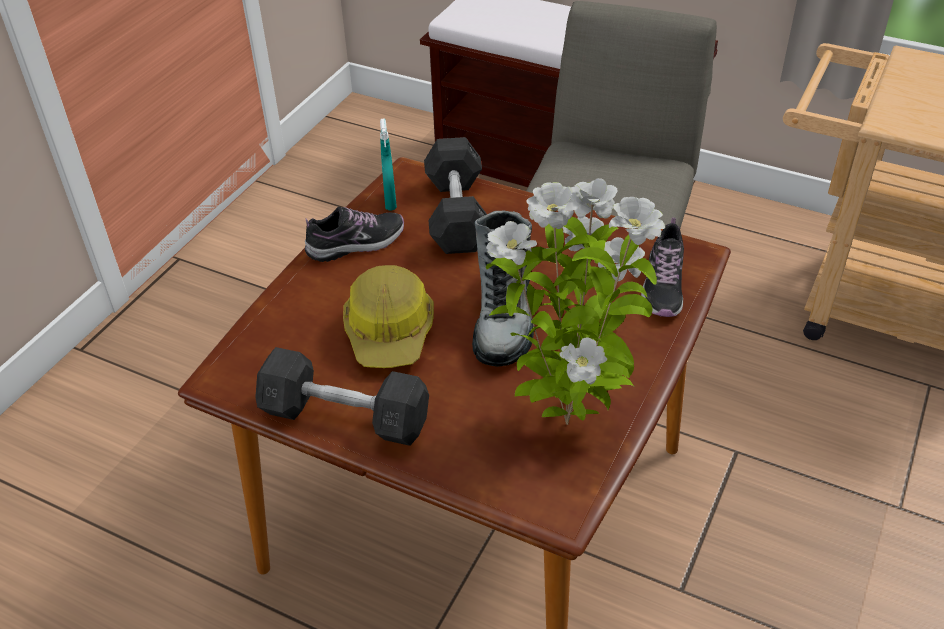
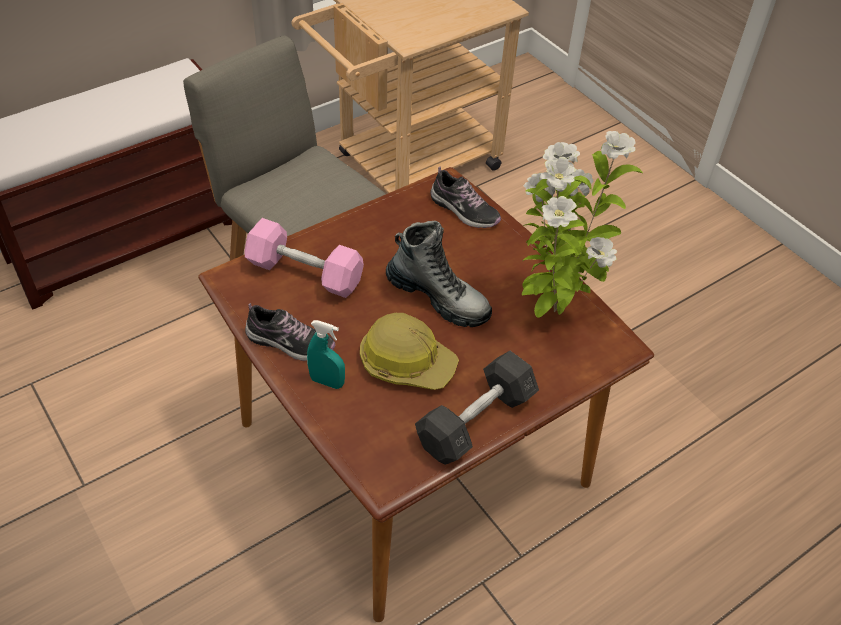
camera: 65 degrees left, 5 degrees up
(356, 244) = (290, 343): shoe -> shoe turned 105 degrees clockwise
(390, 201) = (255, 303): turquoise spray bottle -> turquoise spray bottle (327, 382)
(456, 214) = (305, 273): grey dumbbell -> pink dumbbell

